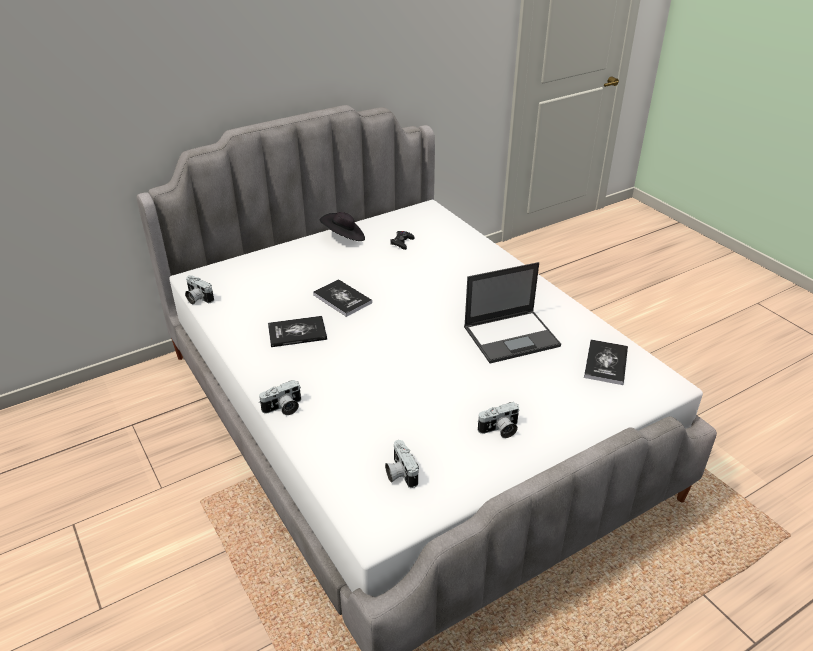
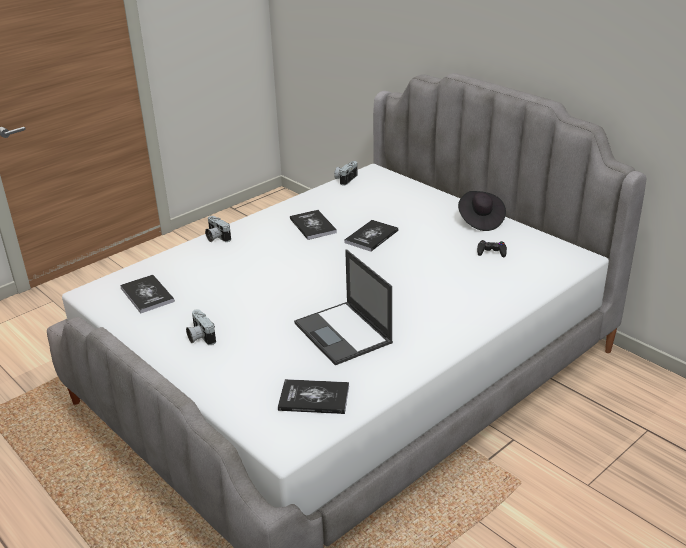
camera: 80 degrees right, 5 degrees down
(399, 473) = (147, 295): camera -> book

